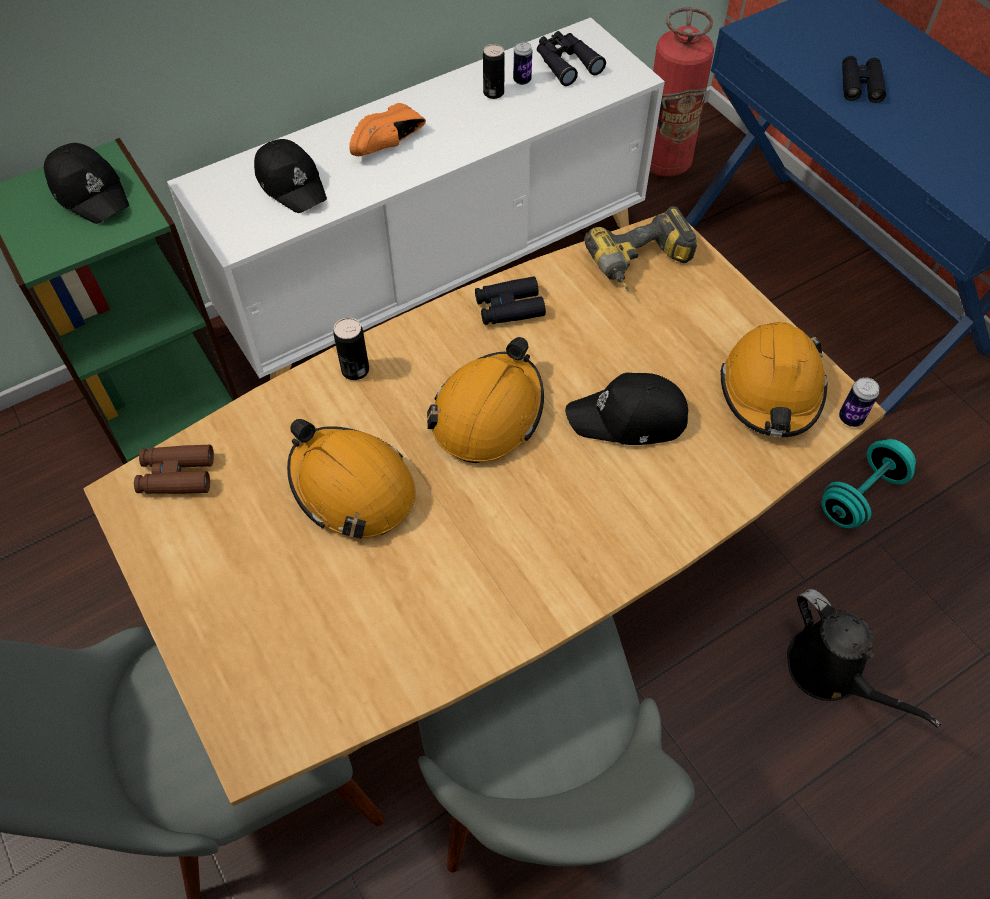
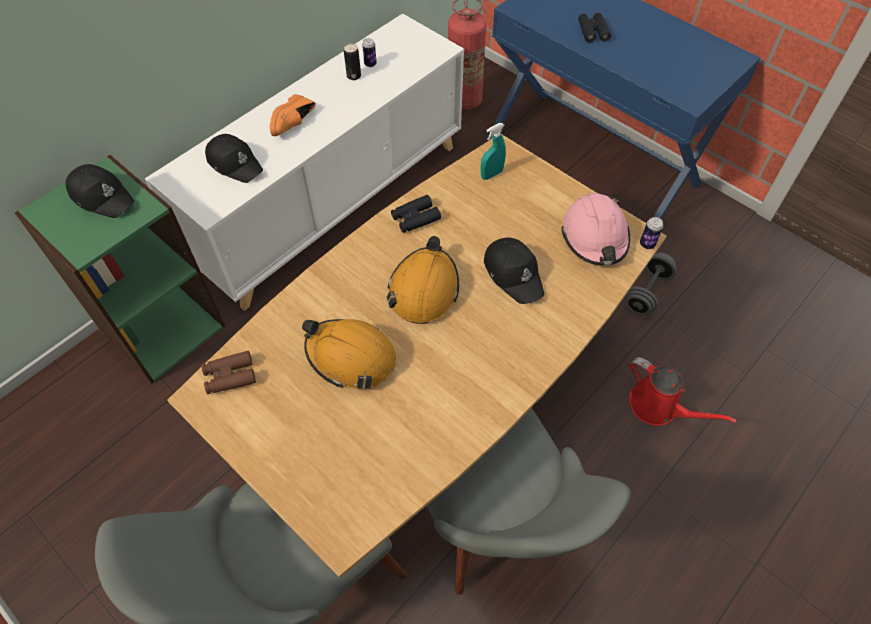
camera: 15 degrees left, 0 degrees up
(355, 370) = (327, 280): can -> none
(566, 63) = (396, 47): black binoculars -> none
(629, 419) = (514, 274): black cap -> black cap turned 105 degrees counterclockwise
(641, 266) = (491, 174): power drill -> turquoise spray bottle
(771, 390) = (595, 237): orange hard hat -> pink hard hat
(830, 672) = (658, 407): black watering can -> red watering can
(861, 496) = (647, 292): turquoise dumbbell -> grey dumbbell

